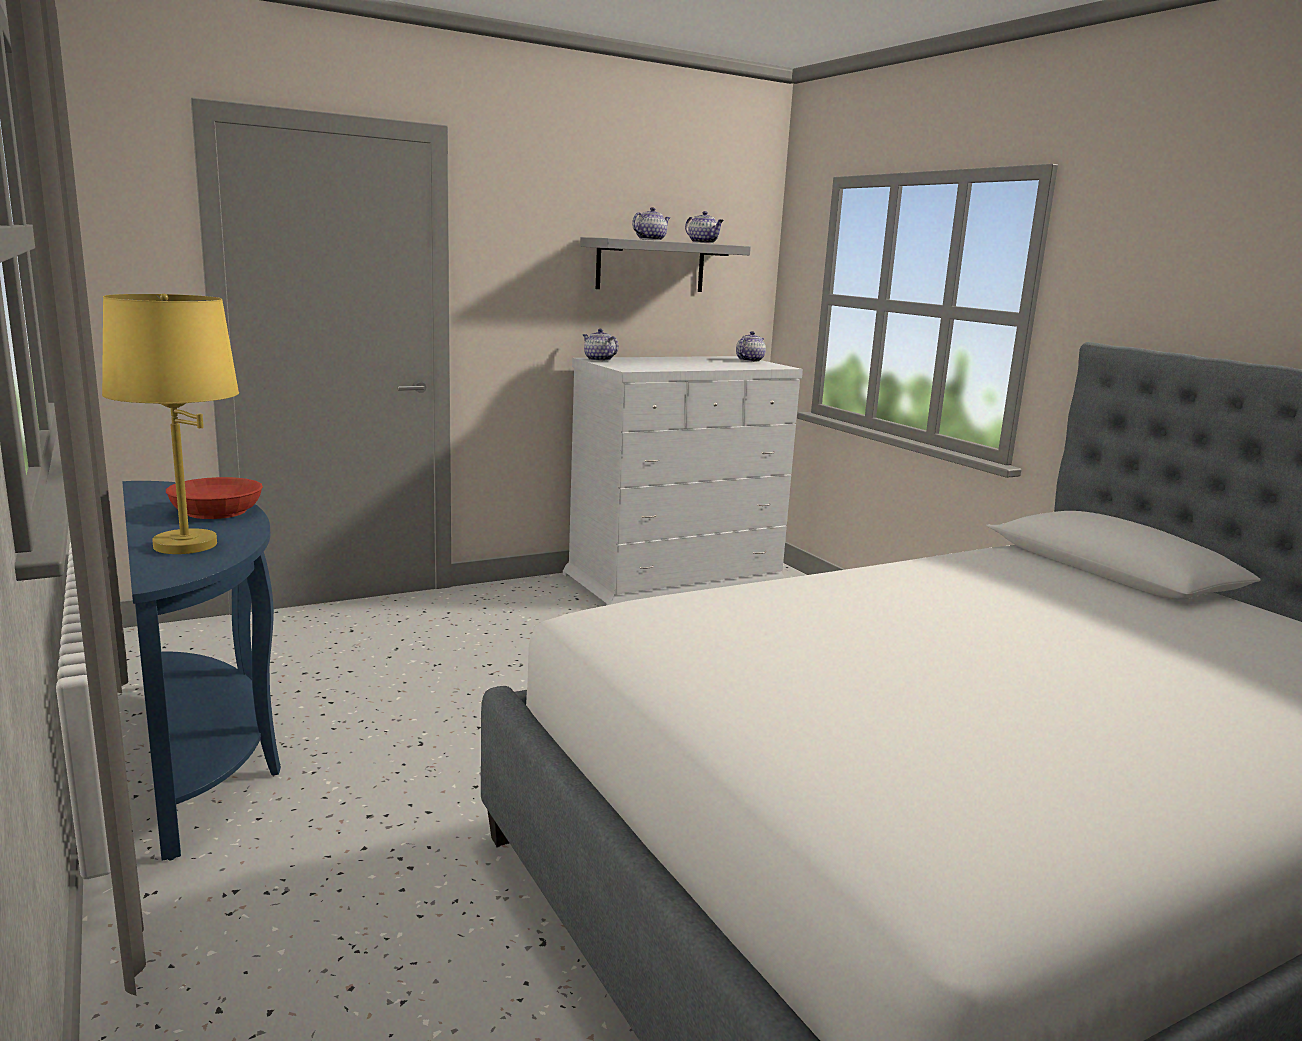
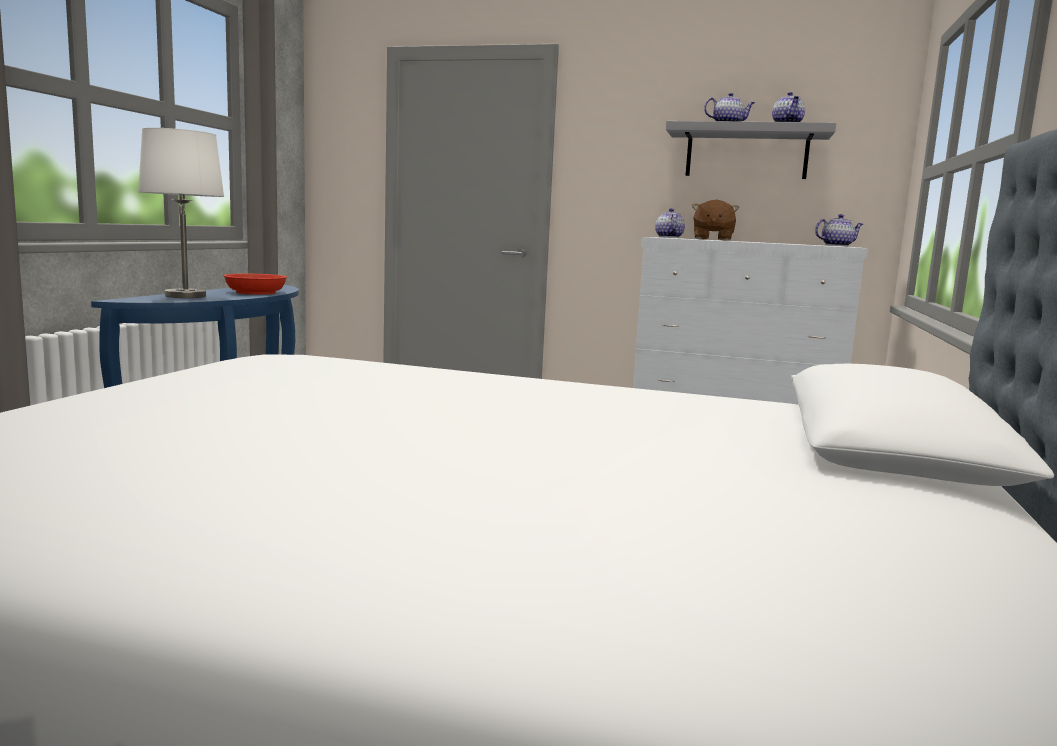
camera: 45 degrees right, 5 degrees down
(184, 545) = (185, 296): yellow table lamp -> white table lamp
(646, 361) = (712, 239): none -> brown plush toy

